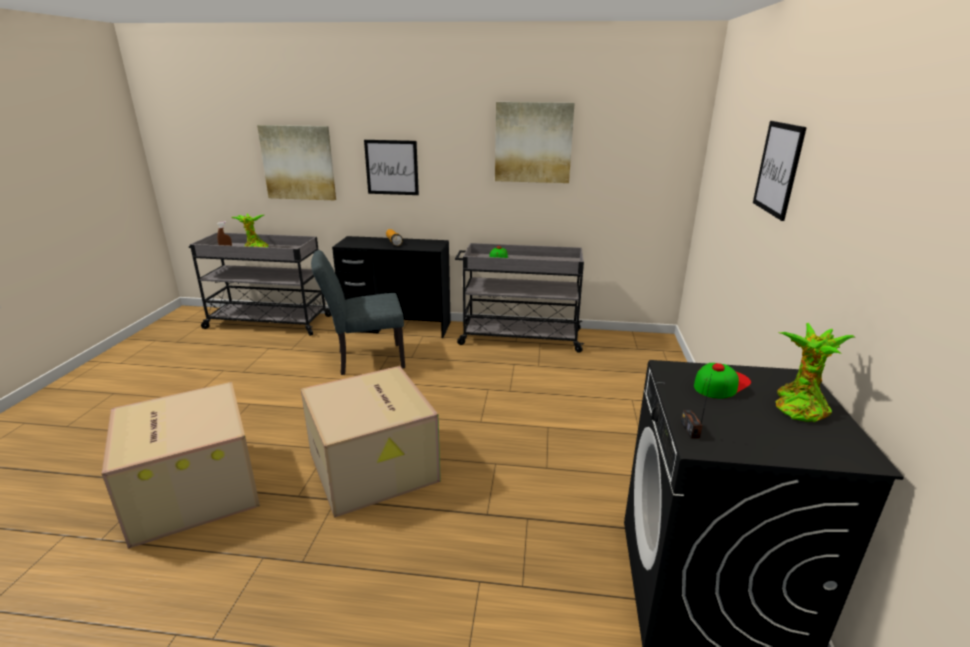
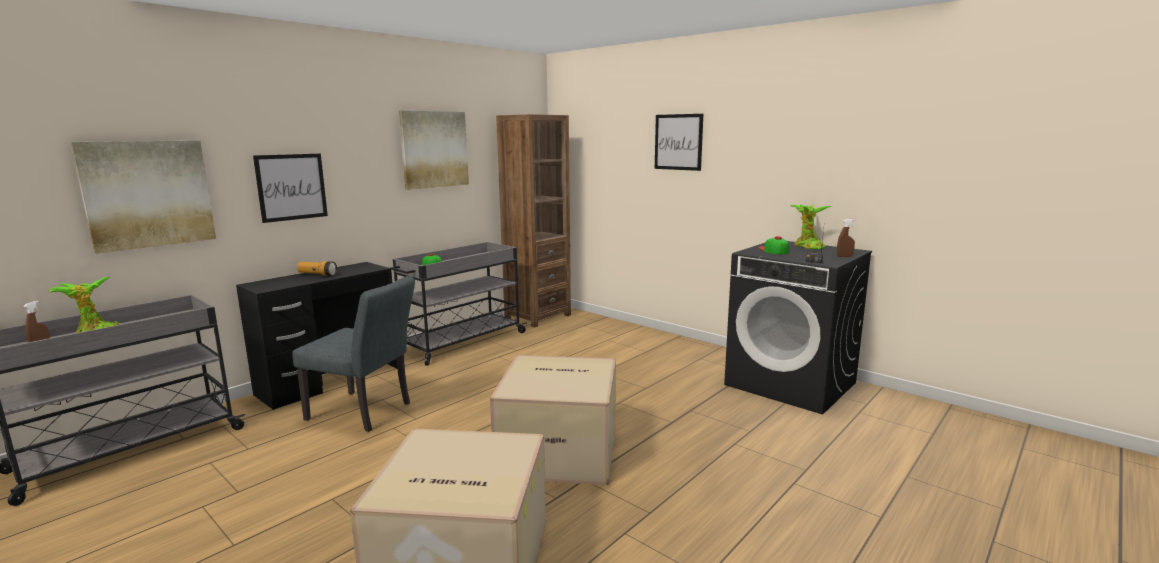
camera: 55 degrees left, 10 degrees down
(364, 360) = (365, 412): grey chair -> grey chair turned 90 degrees counterclockwise
(627, 342) = (537, 316): none -> brown bookcase
(784, 452) = (844, 256): none -> brown spray bottle

